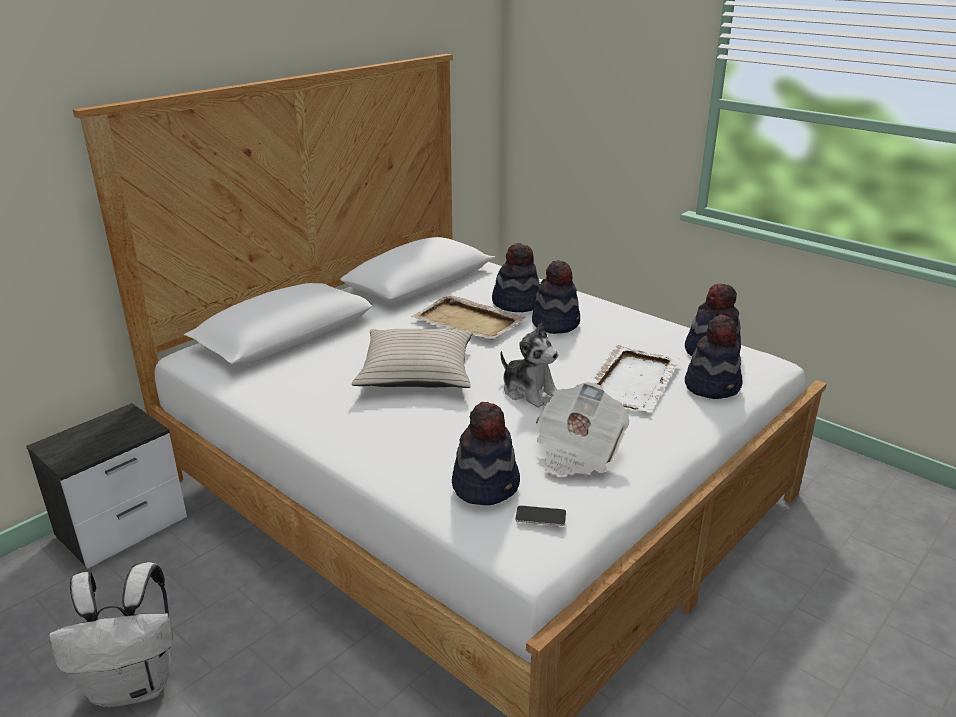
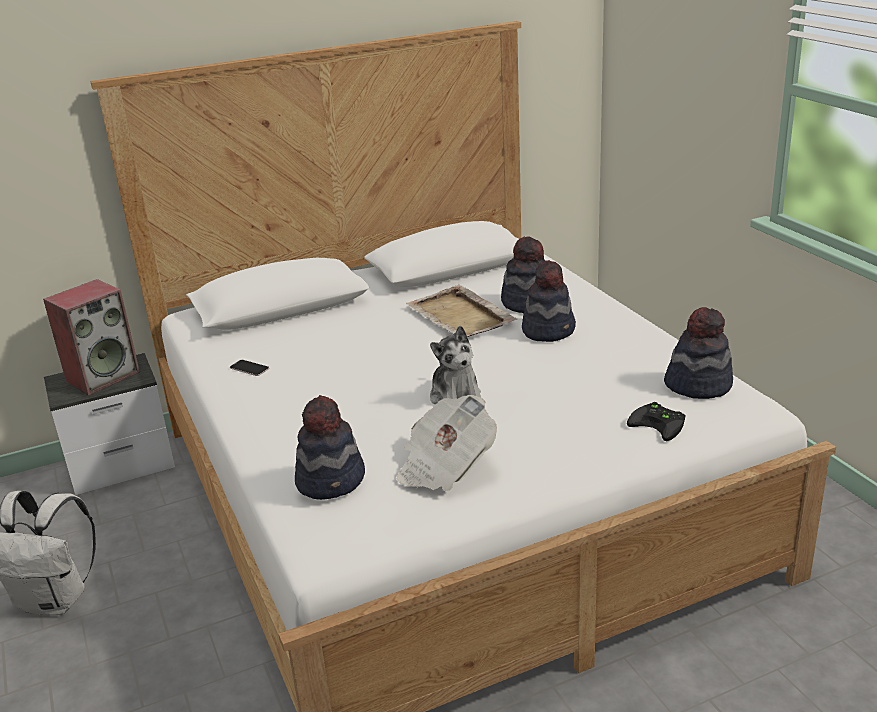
camera: 25 degrees right, 0 degrees up
(101, 433) = (103, 376): none -> speaker
(417, 372) = (367, 360): beige pillow -> none
(540, 516) = (356, 520): phone -> phone (249, 368)
(632, 380) = (575, 404): white tray -> none
(713, 386) = (660, 424): hat -> black game controller

